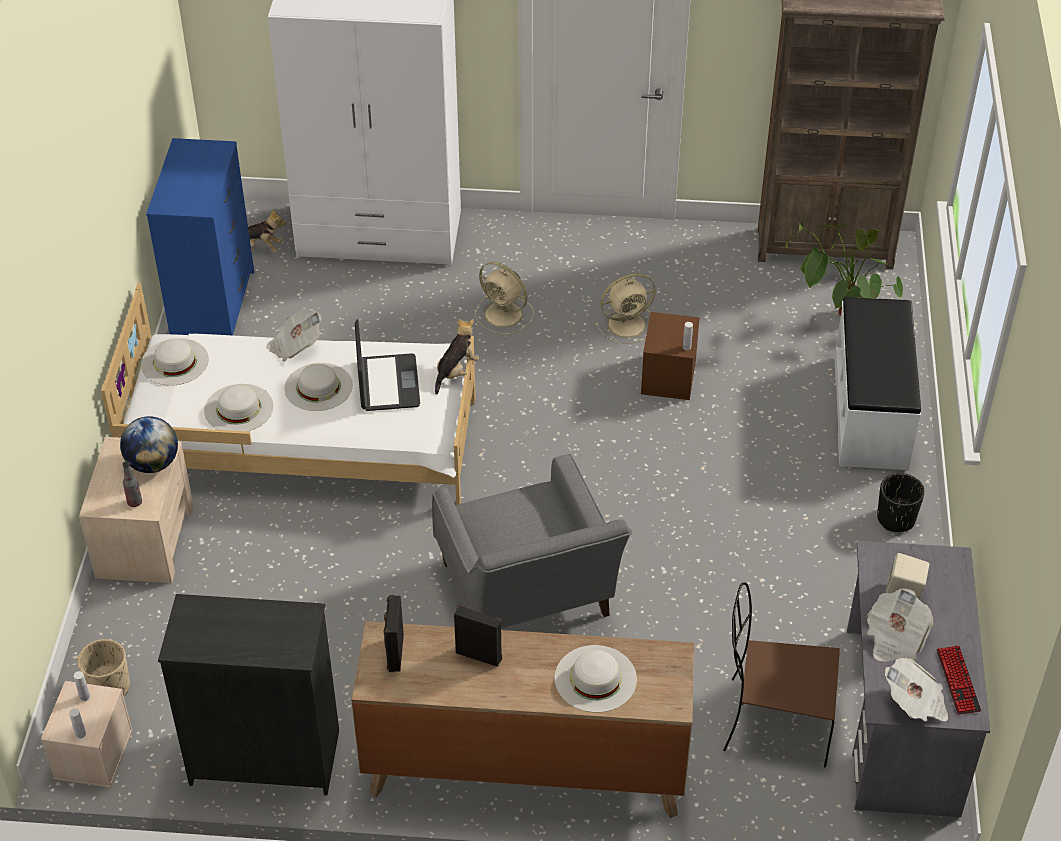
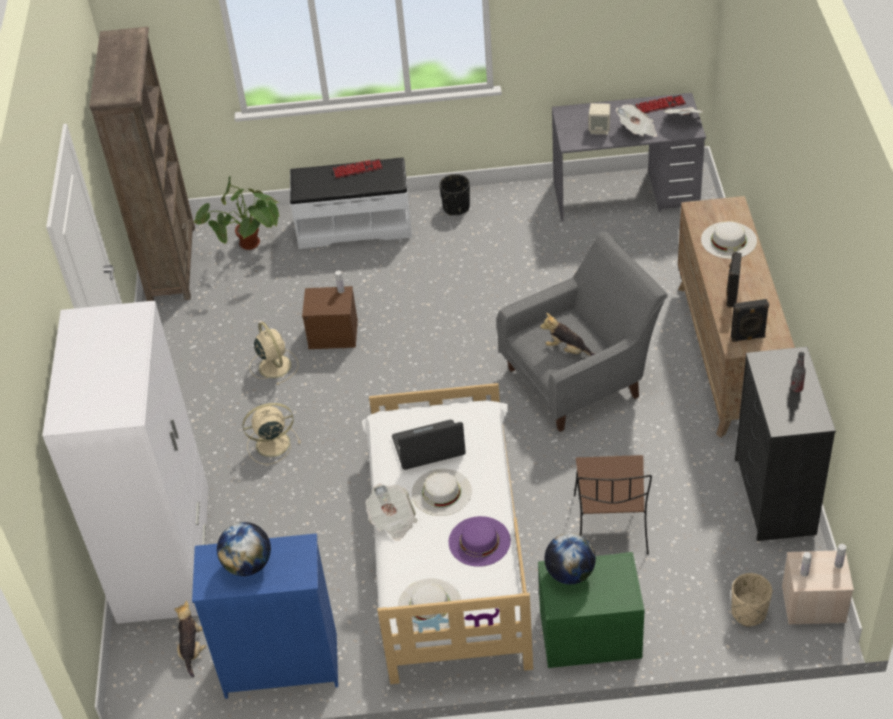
camera: 95 degrees left, 0 degrees up
(134, 502) = (617, 573): bottle -> bottle (796, 388)
(145, 539) = (589, 634): beige nightstand -> green nightstand
(196, 172) = (248, 565): none -> globe
(239, 408) = (479, 541): white hat -> purple hat
(456, 372) = (405, 407): plush toy -> plush toy (567, 350)
(505, 315) = (271, 444): beige fan -> beige fan turned 135 degrees counterclockwise
(774, 722) = (646, 246): brown chair -> brown chair (611, 527)
(898, 361) = (357, 169): none -> keyboard

